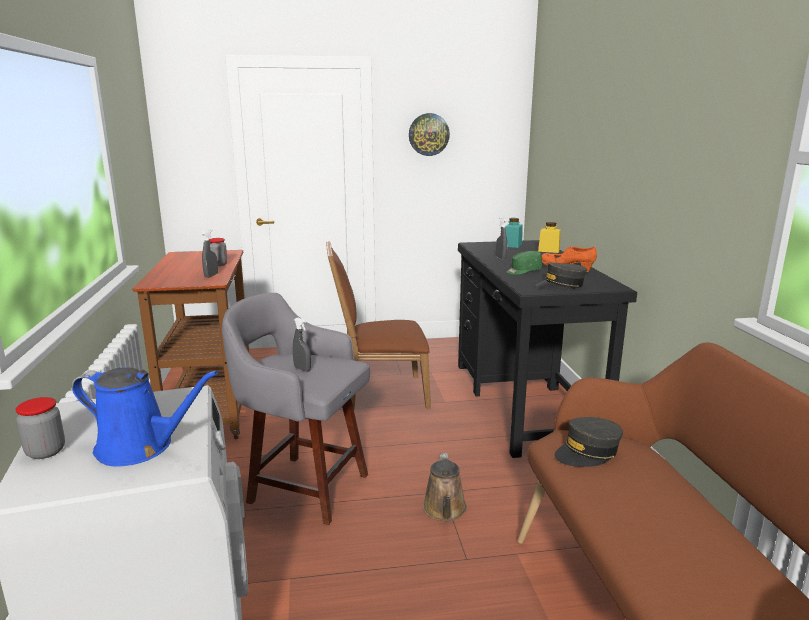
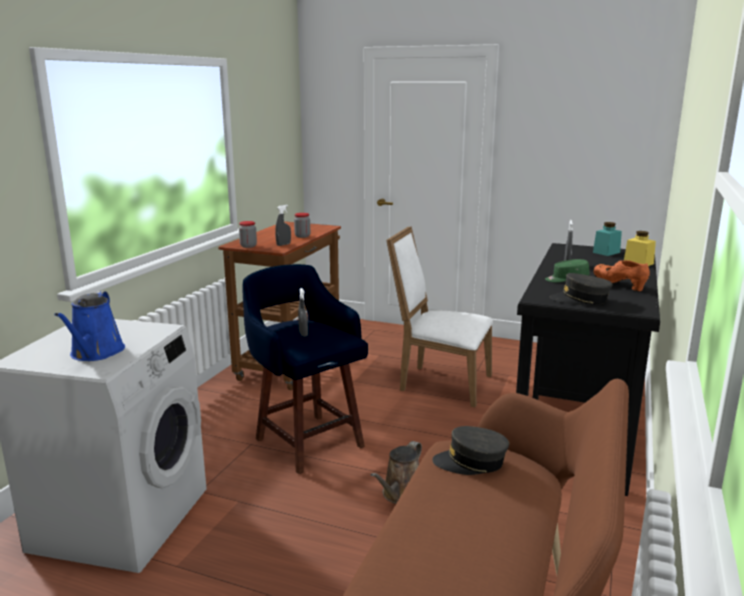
camera: 30 degrees right, 0 degrees up
(45, 451) = (49, 343): jar -> jar (248, 246)
(140, 447) = (95, 353): blue watering can -> blue watering can turned 45 degrees clockwise
(304, 487) = (307, 441): grey stool -> blue stool
(380, 393) = (440, 383): brown chair -> white chair
(428, 134) = (554, 125): wall clock -> none

